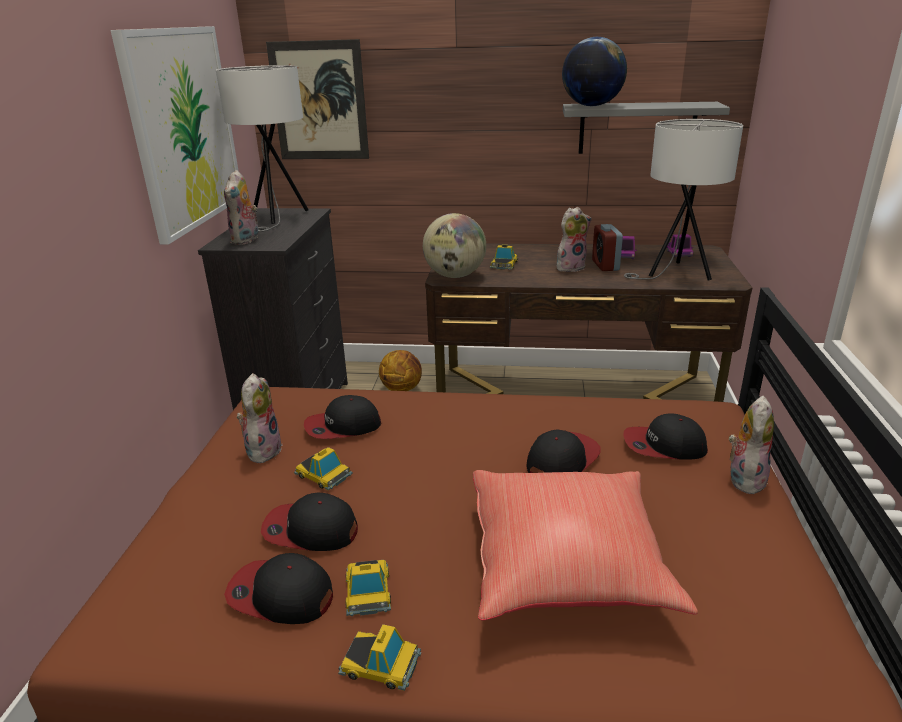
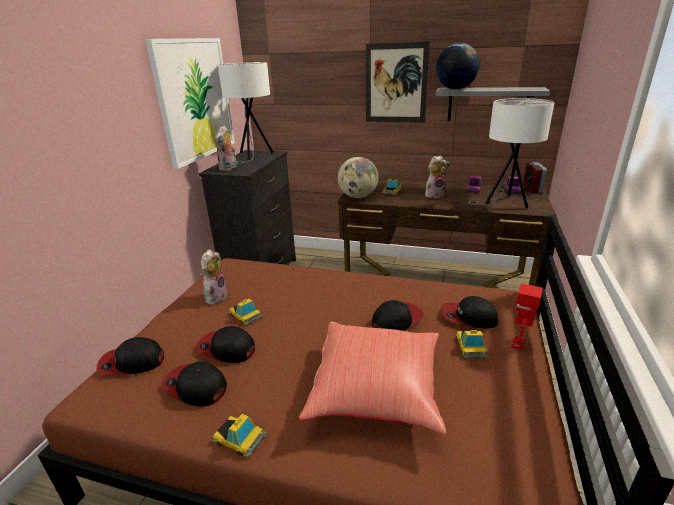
camera: 10 degrees right, 0 degrees up
(319, 101) = (285, 85): picture -> picture (396, 83)
(342, 427) = (266, 286): cap -> cap (131, 362)
(368, 590) = (247, 391): toy car -> toy car (470, 346)
(402, 389) = (328, 266): basketball -> none
(605, 265) = (458, 195): alarm clock -> alarm clock (532, 189)
(744, 478) = (518, 345): plush toy -> toy robot

